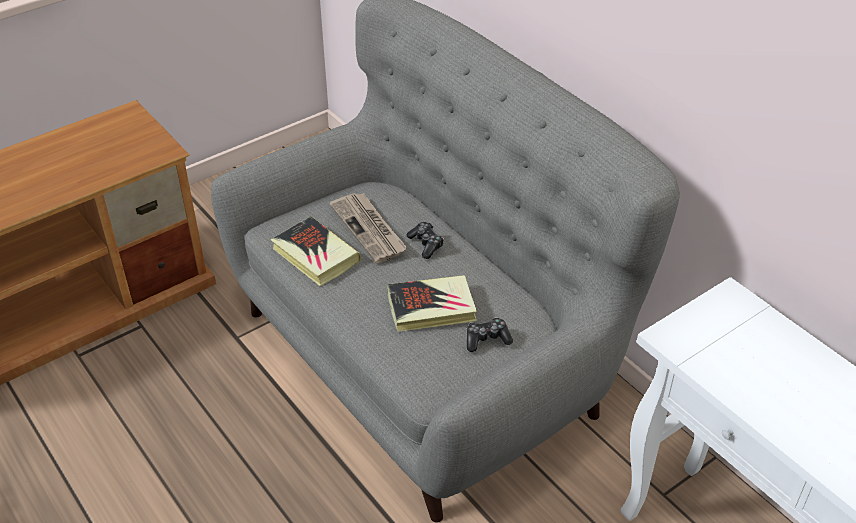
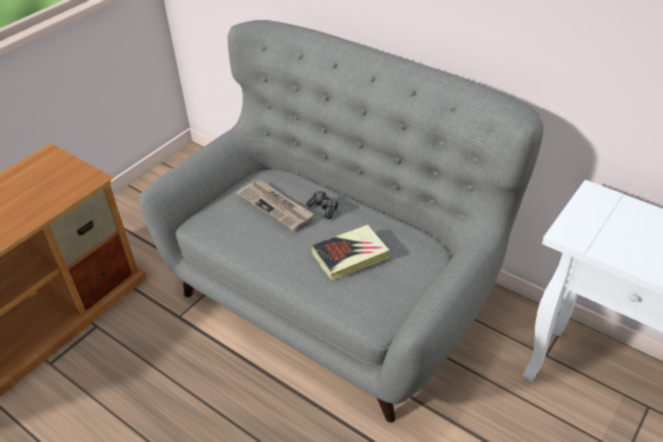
camera: 15 degrees left, 0 degrees up
(315, 255) = (241, 236): book -> none
(486, 339) = (402, 270): game controller -> none

